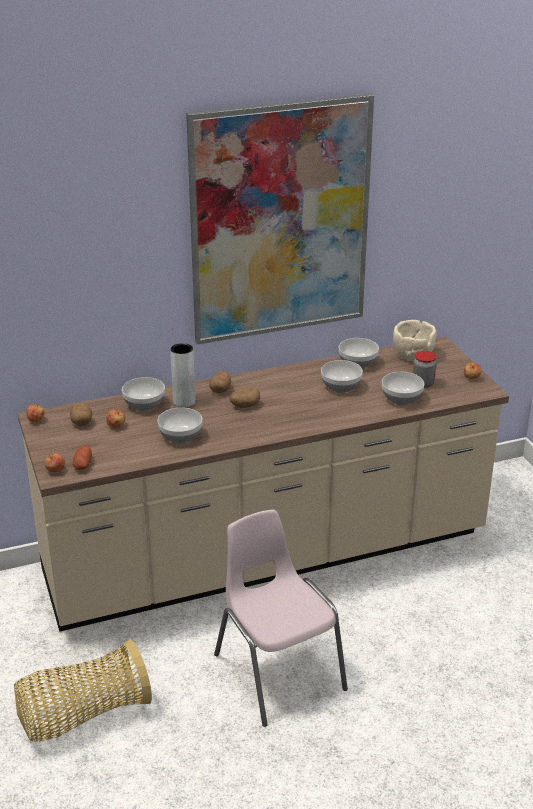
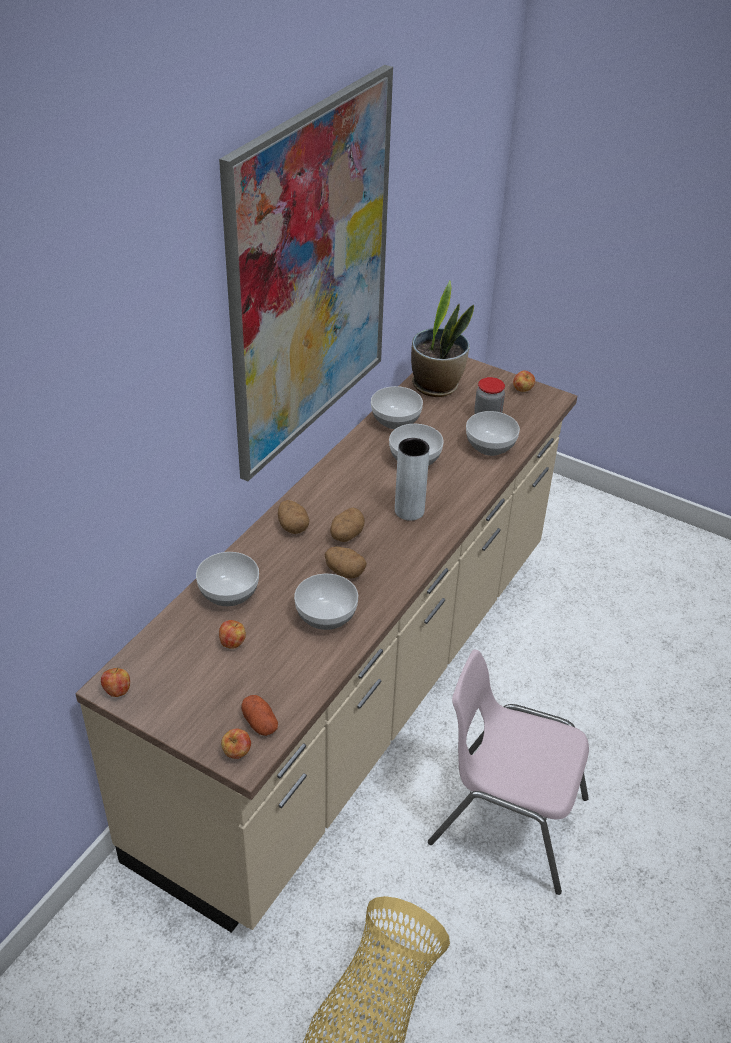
camera: 40 degrees left, 10 degrees up
(81, 422) = (181, 661): potato -> potato (344, 571)
(184, 401) = (271, 564): grey vase -> grey vase (409, 511)
(412, 355) = (436, 385): beige bowl -> potted plant

